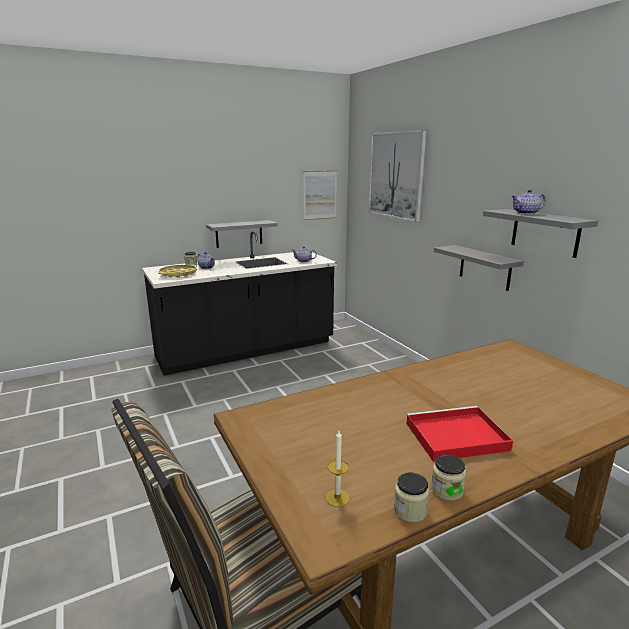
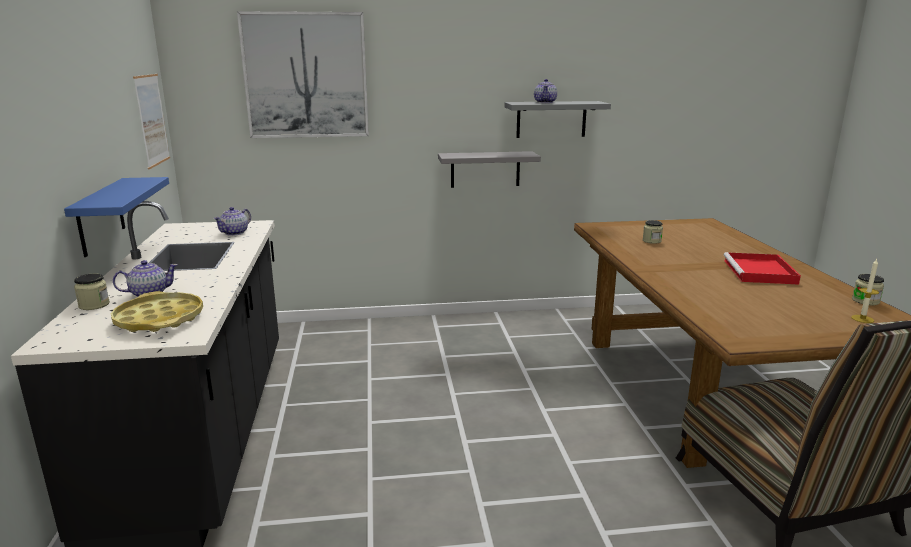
camera: 70 degrees left, 0 degrees up
(239, 234) = (100, 216): grey shelf -> blue shelf
(446, 490) = (835, 287): jar -> jar (651, 241)

